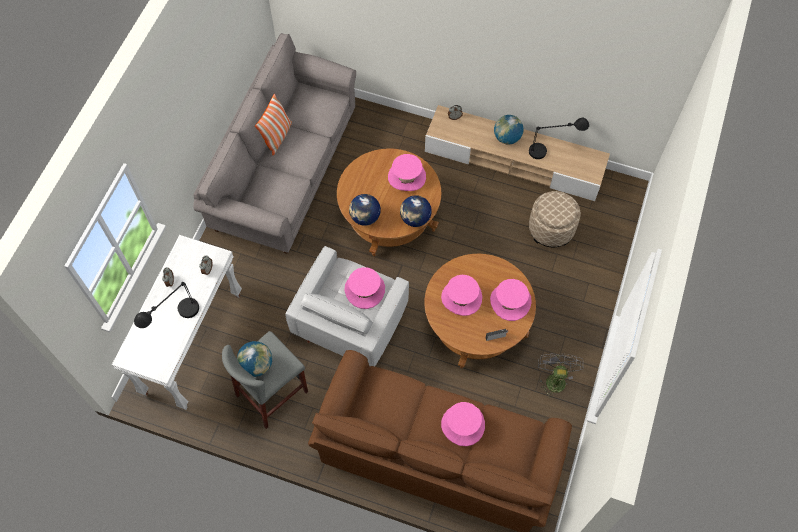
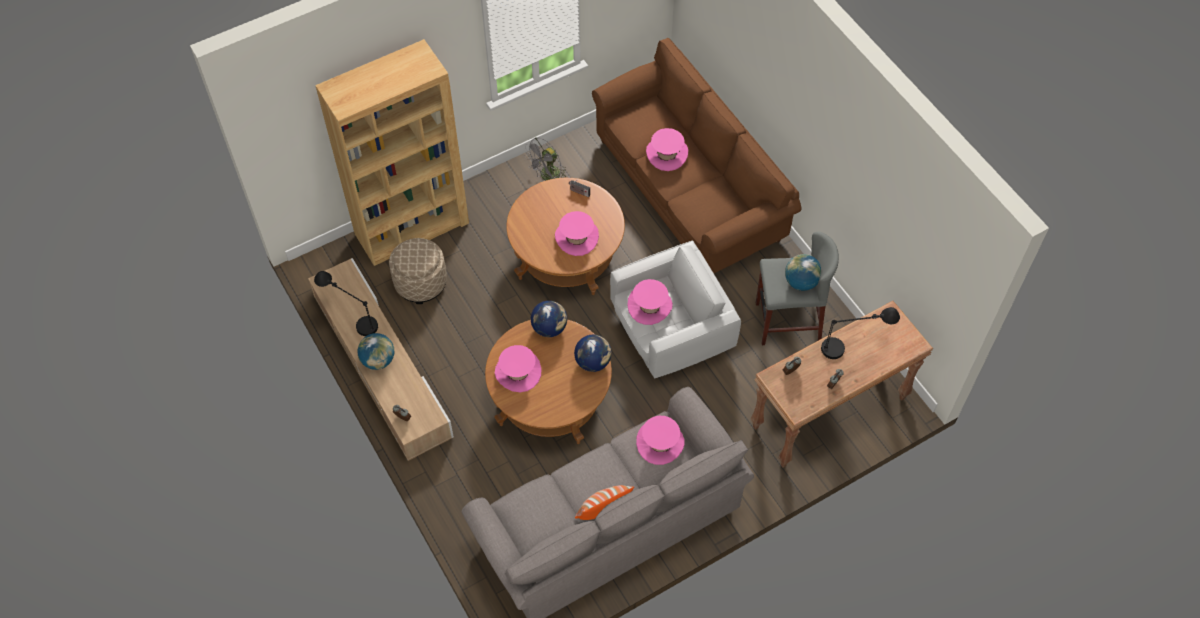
camera: 140 degrees left, 5 degrees down
(192, 343) = (829, 414): white console table -> brown console table
(510, 302) = (541, 207): pink hat -> pink hat (660, 443)
(600, 262) = (412, 228): none -> brown bookcase

